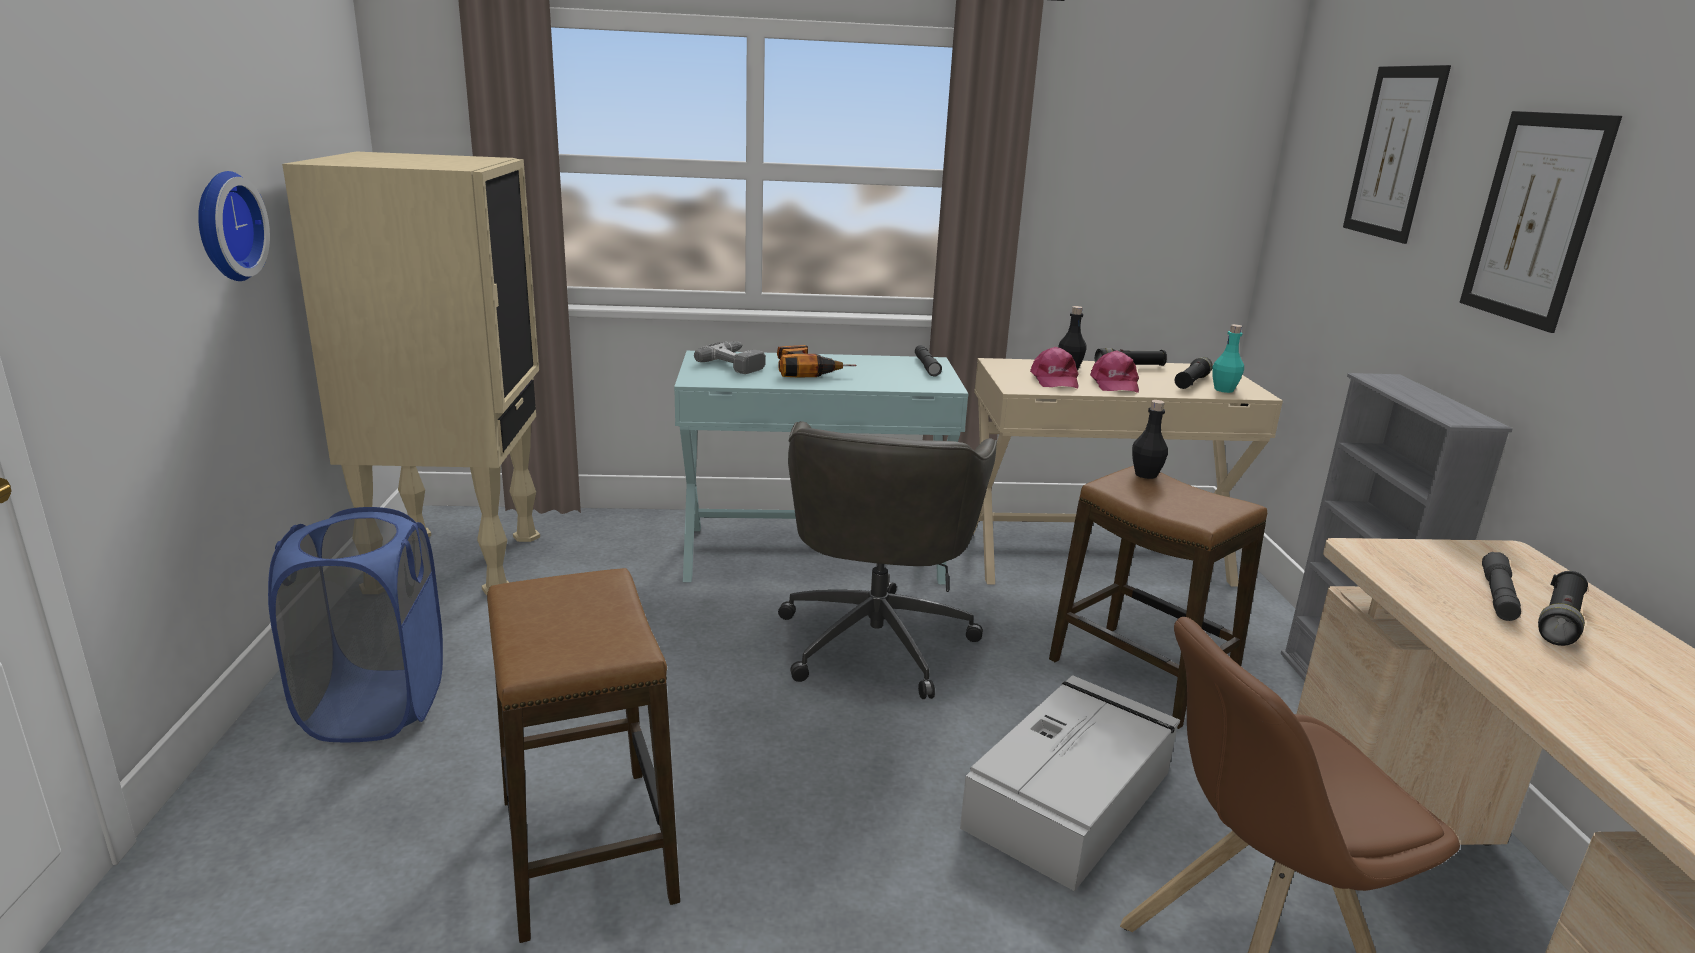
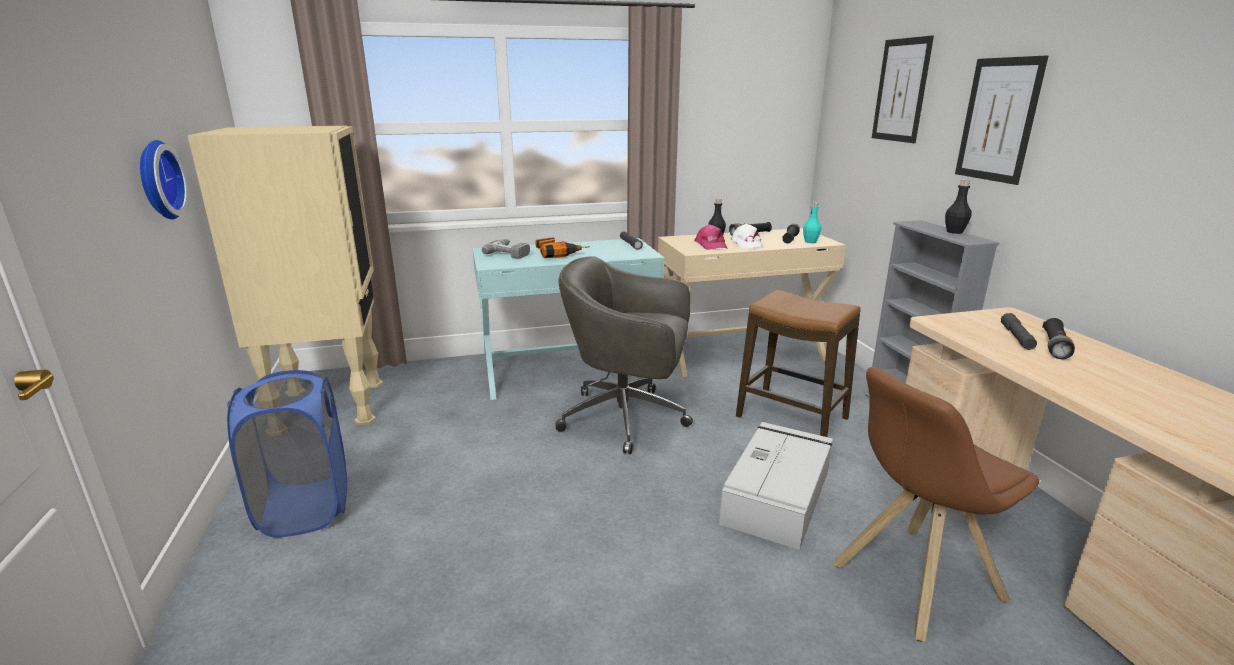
camera: 10 degrees left, 0 degrees up
(586, 849) = (487, 577): stool -> none
(876, 639) = (627, 418): grey office chair -> grey office chair turned 105 degrees clockwise
(1114, 384) = (747, 244): pink cap -> white cap
(1145, 474) = (784, 295): black bottle -> black bottle (954, 232)

